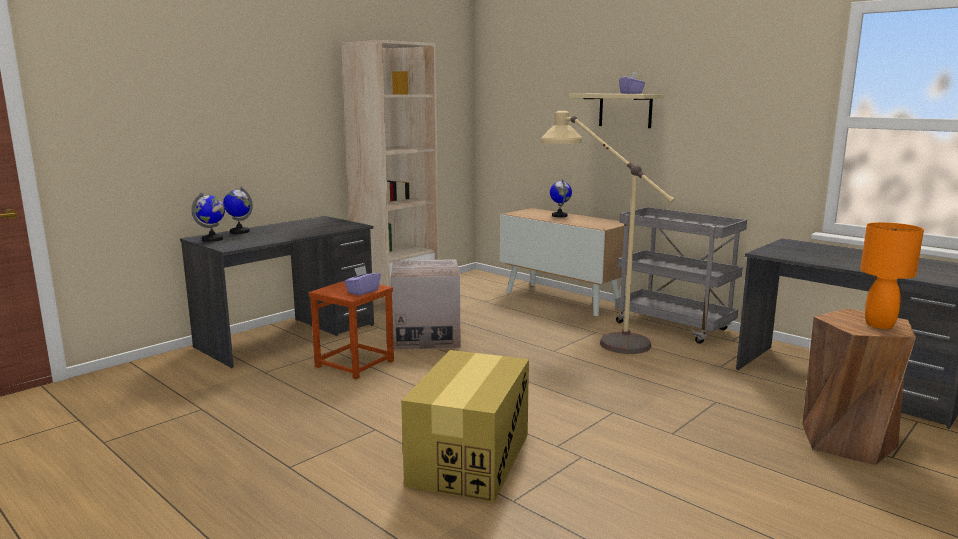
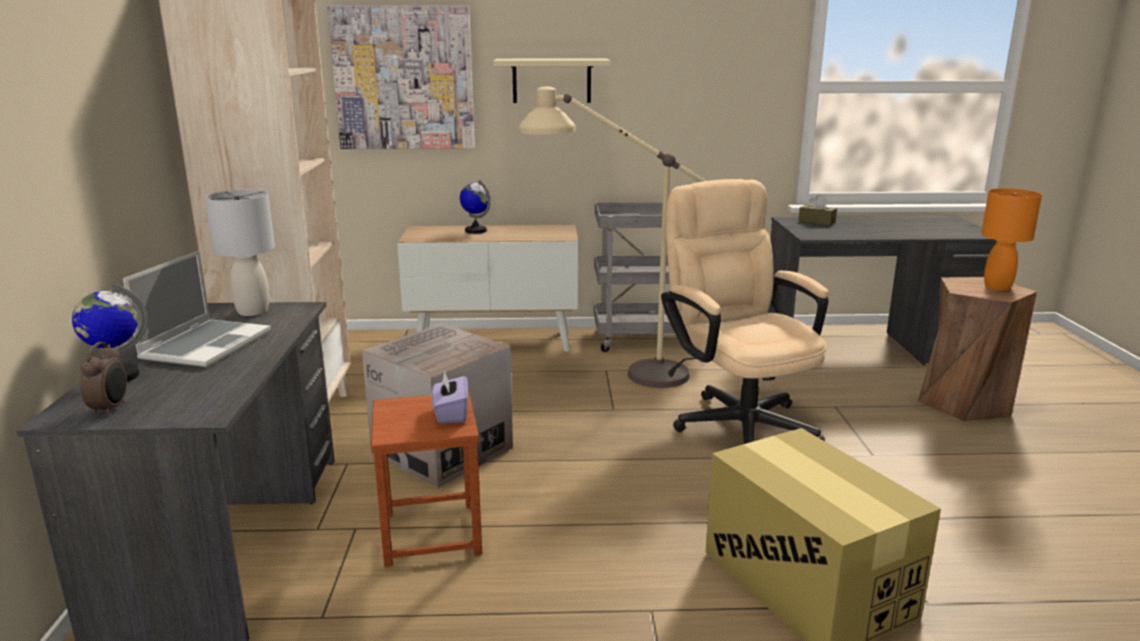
camera: 45 degrees left, 5 degrees up
(212, 239) = (111, 409): globe -> alarm clock
(290, 229) = (206, 345): none -> laptop
(337, 223) = (253, 311): none -> grey table lamp
(537, 106) = (404, 78): none -> picture
(619, 382) = (737, 420): none -> beige office chair
(631, 93) = (578, 59): purple tissue box -> none
(811, 247) = (816, 221): none -> brown tissue box

